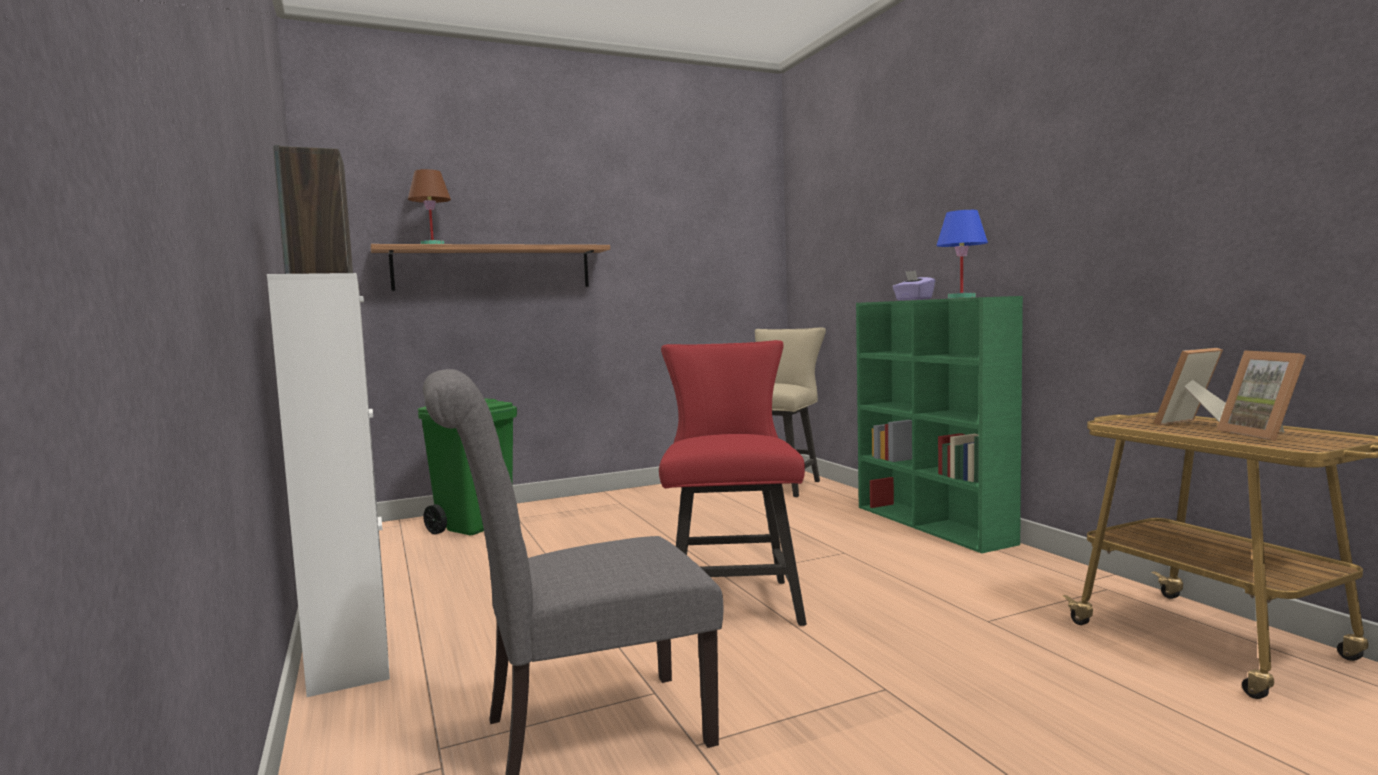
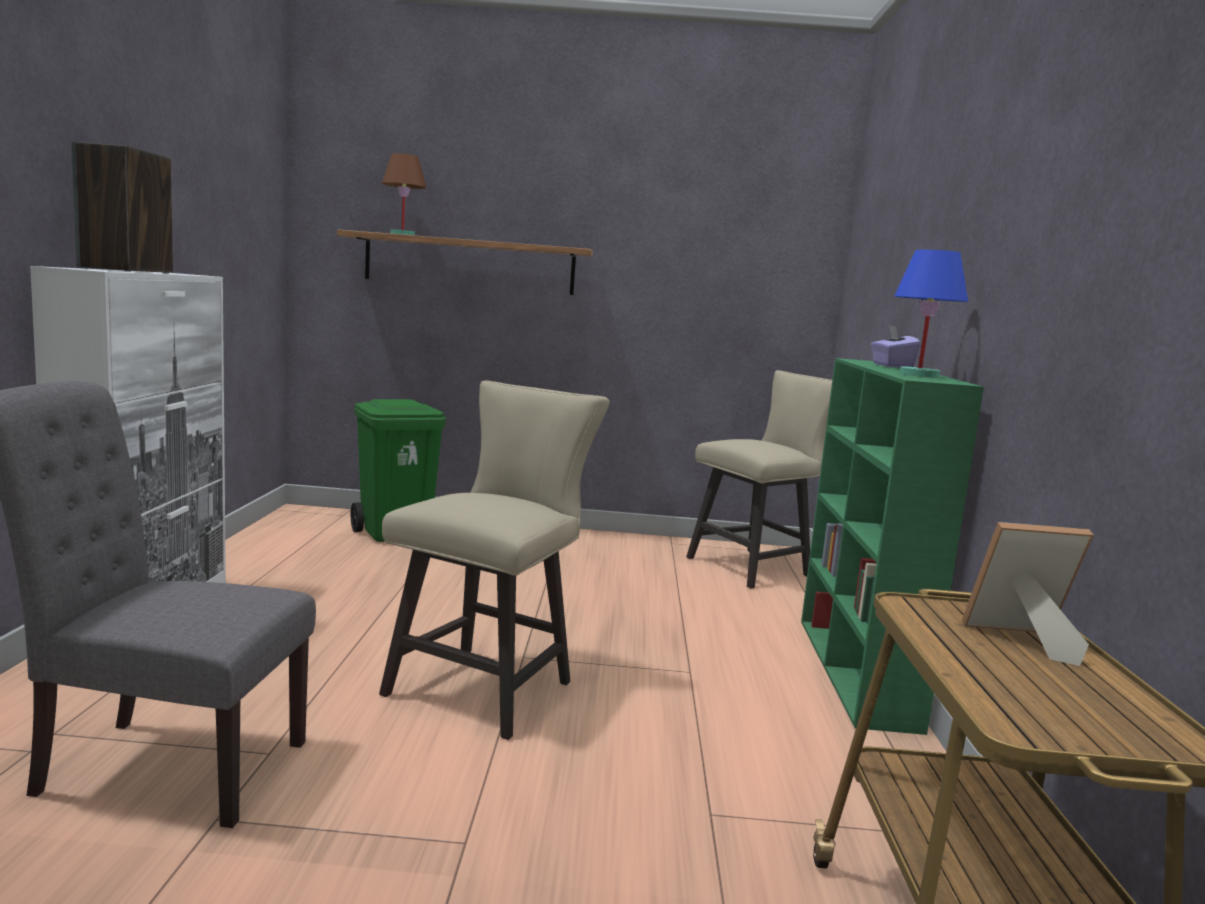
camera: 25 degrees right, 5 degrees up
(732, 599) = (489, 684): red chair -> beige chair
(1265, 435) = (1059, 689): picture frame -> none

